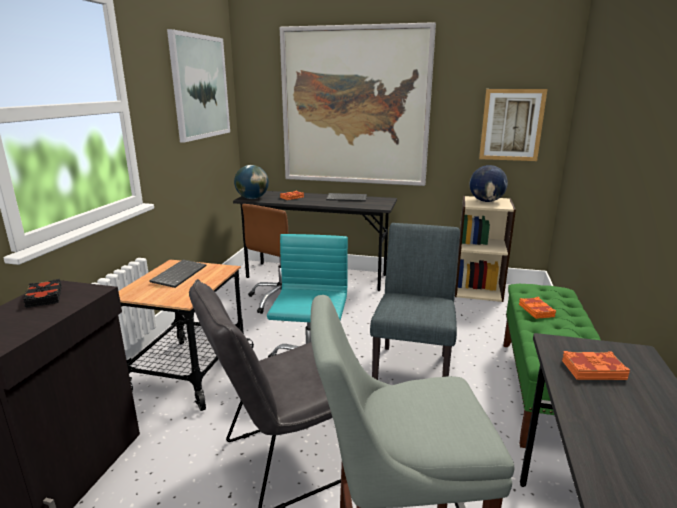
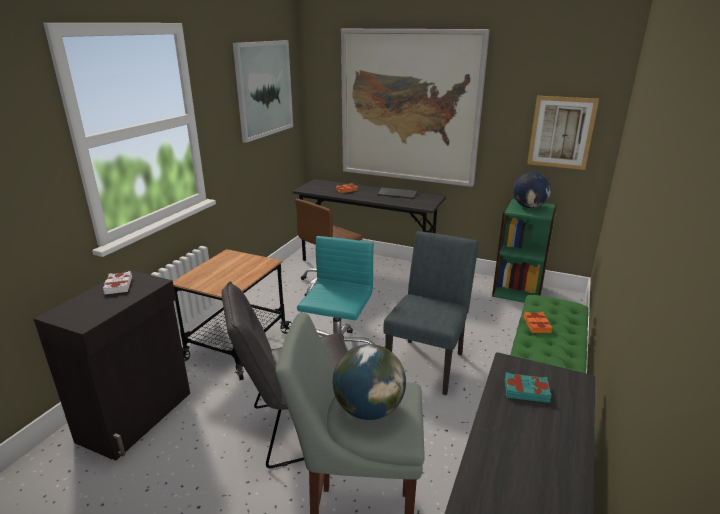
camera: 10 degrees right, 5 degrees up
(43, 297) = (118, 286): black book -> white book
(179, 274) = (230, 265): keyboard -> none
(252, 198) = (310, 189): globe -> globe (368, 409)
(478, 290) = (518, 290): beige bookcase -> green bookcase
(593, 370) = (526, 390): orange book -> turquoise book

